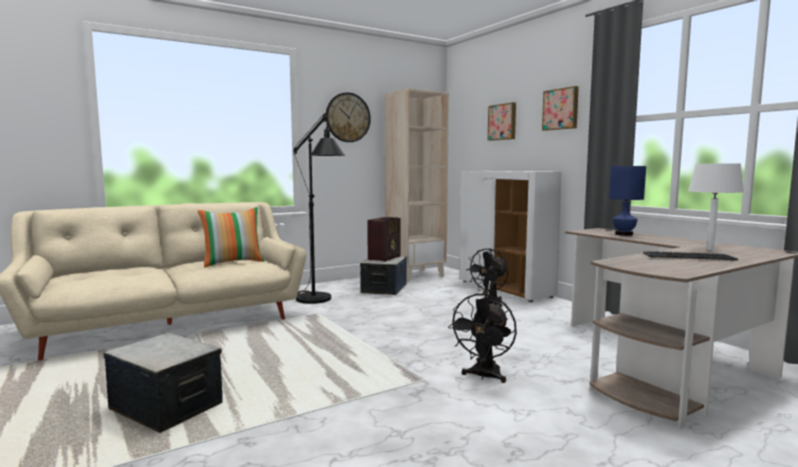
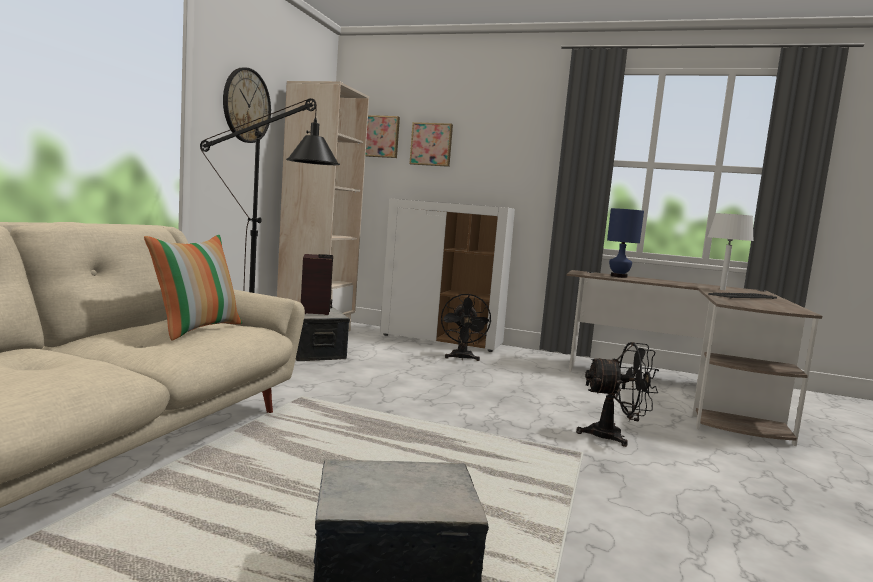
camera: 40 degrees left, 0 degrees up
(484, 376) = (614, 436): black fan -> black fan turned 75 degrees counterclockwise
(561, 109) = (516, 141): picture -> picture (380, 136)

